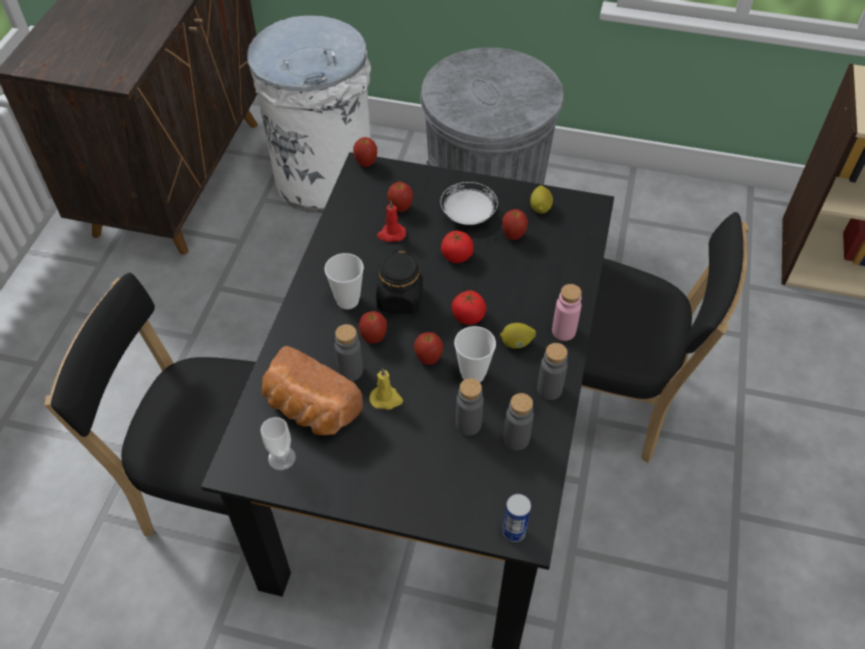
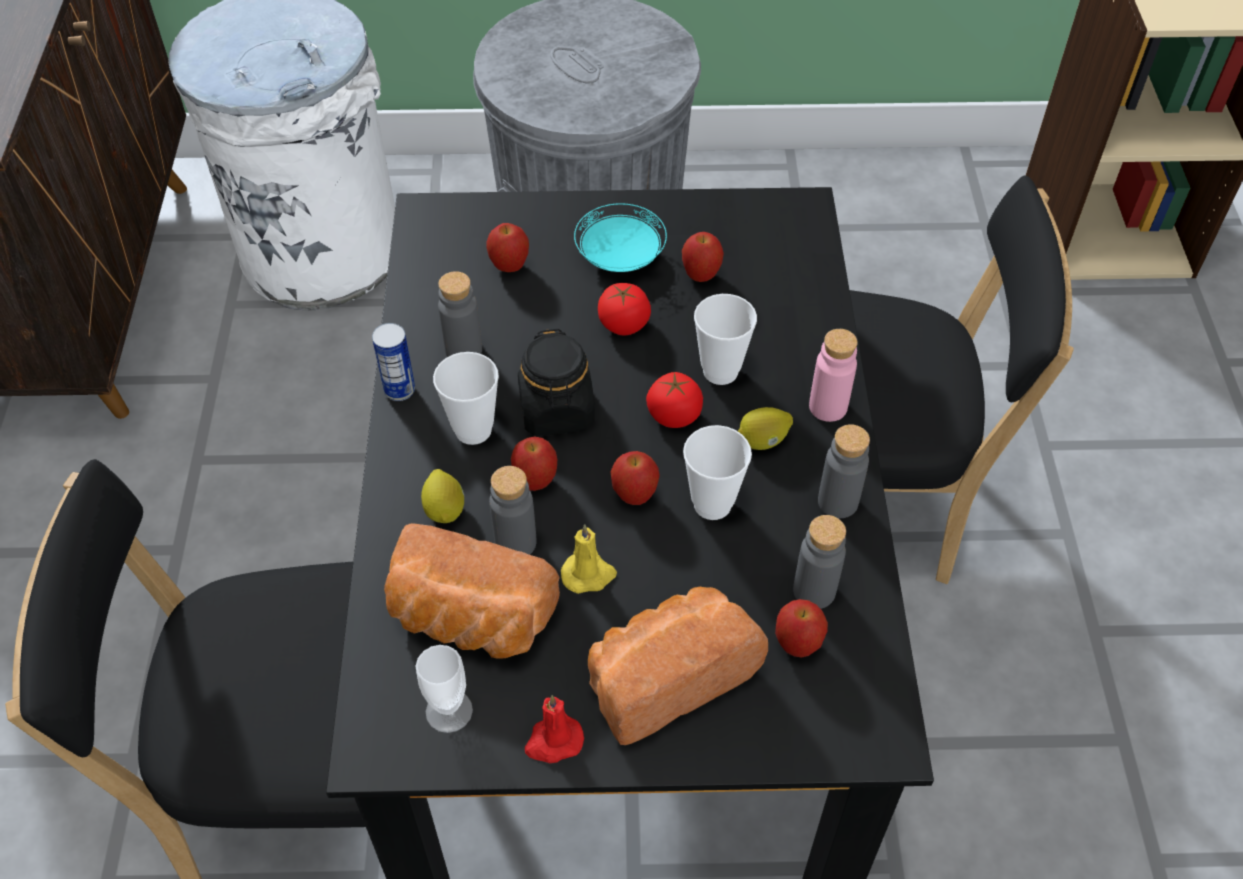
camera: 15 degrees left, 0 degrees up
(366, 163) = (430, 206): apple -> apple (797, 644)
(391, 234) = (508, 310): red candle -> red candle (553, 741)
(412, 468) = (667, 676): none -> bread
(468, 215) = (620, 257): white plate -> turquoise plate
(468, 424) = (732, 585): grey bottle -> grey bottle (463, 350)
(505, 296) = (720, 371): none -> cup
(514, 532) = (861, 739): can -> can (399, 390)
(540, 207) = (727, 224): lemon -> lemon (445, 509)

